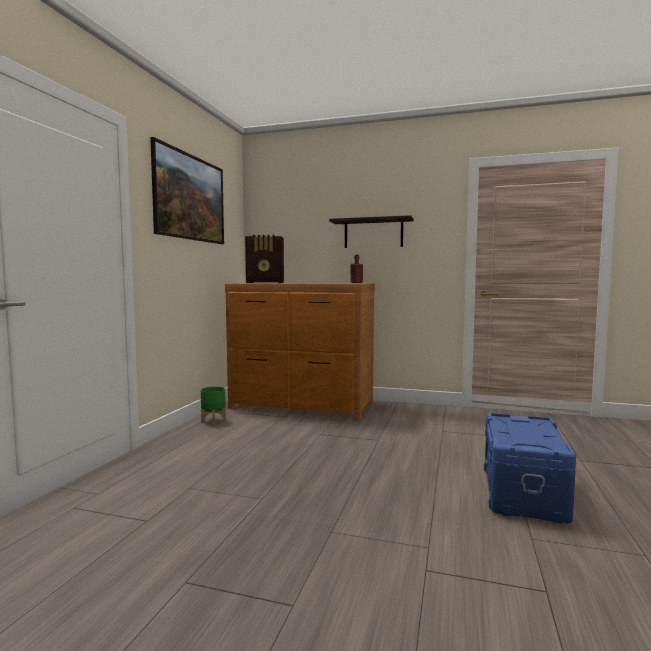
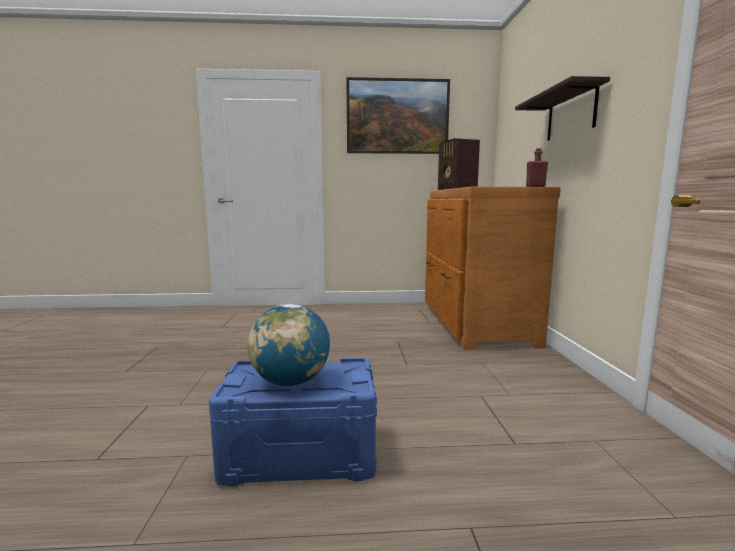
camera: 70 degrees right, 5 degrees up
(214, 421) = (390, 308): green planter -> none
(532, 434) = (291, 382): none -> globe

